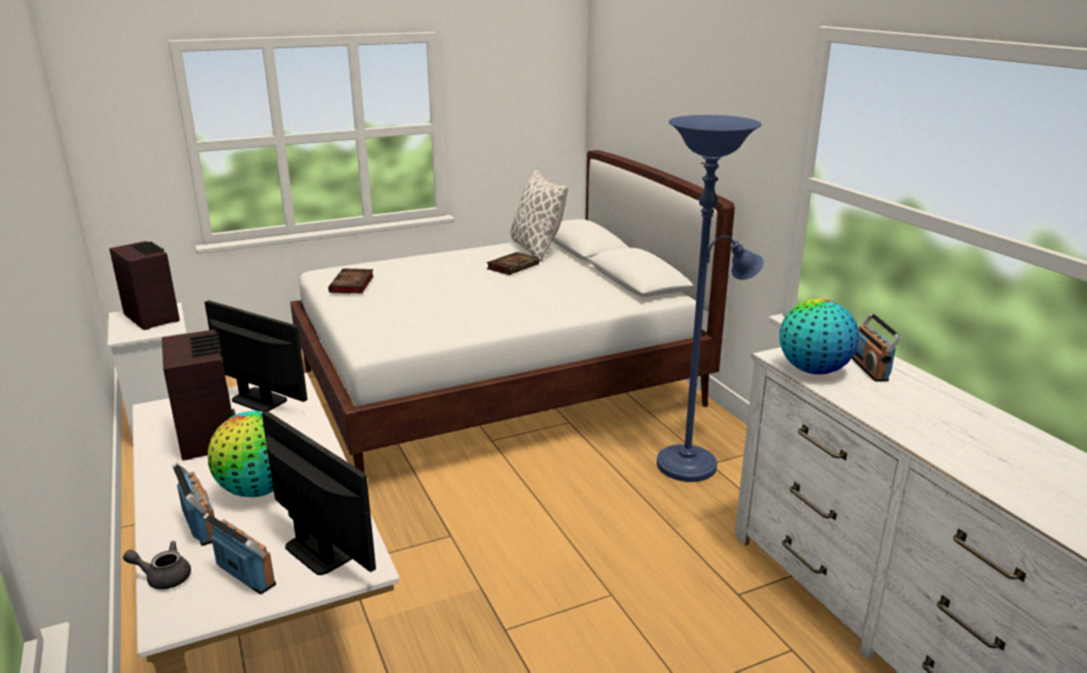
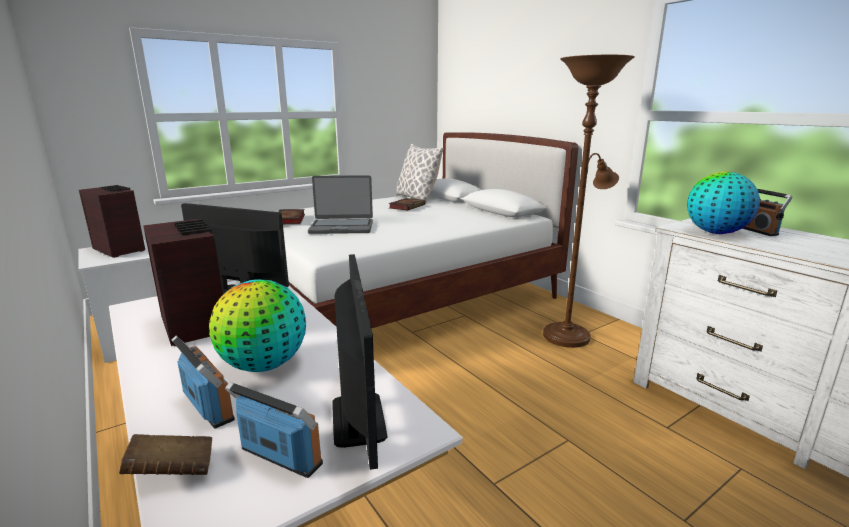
camera: 10 degrees left, 5 degrees down
(163, 577) = (172, 472): grey teapot -> brown book
(319, 551) = (358, 419): monitor -> monitor turned 45 degrees clockwise
(411, 302) = (342, 227): none -> laptop
(692, 462) = (569, 334): blue floor lamp -> brown floor lamp

